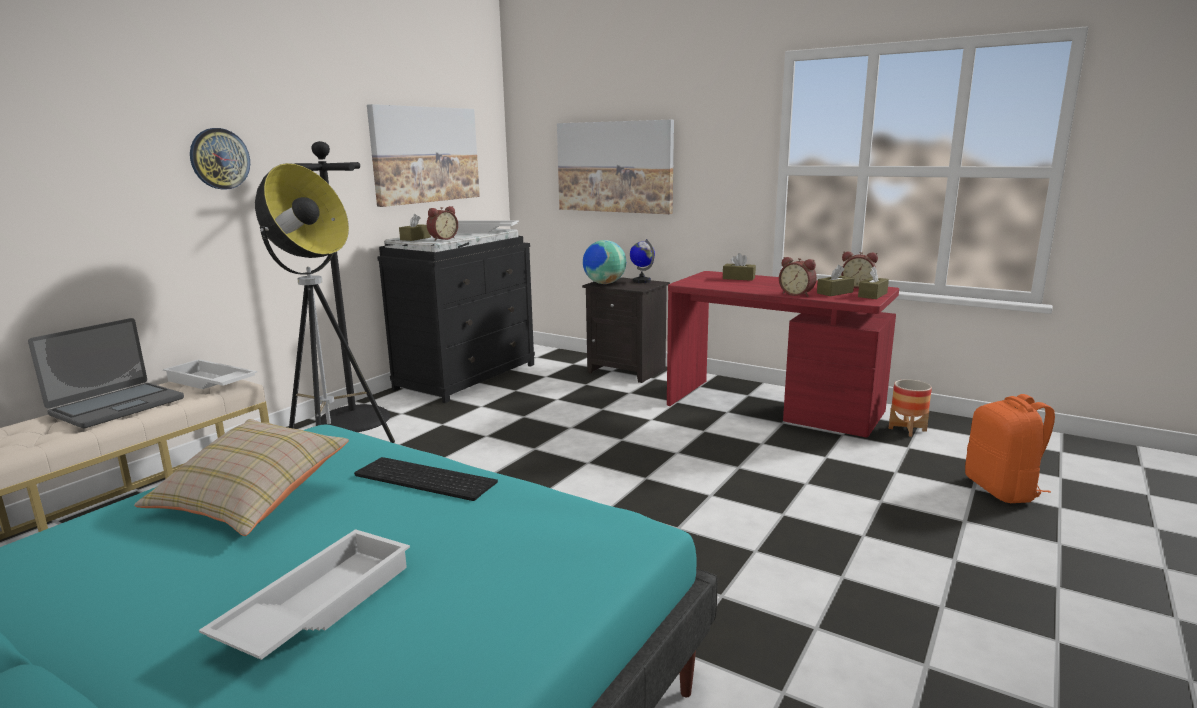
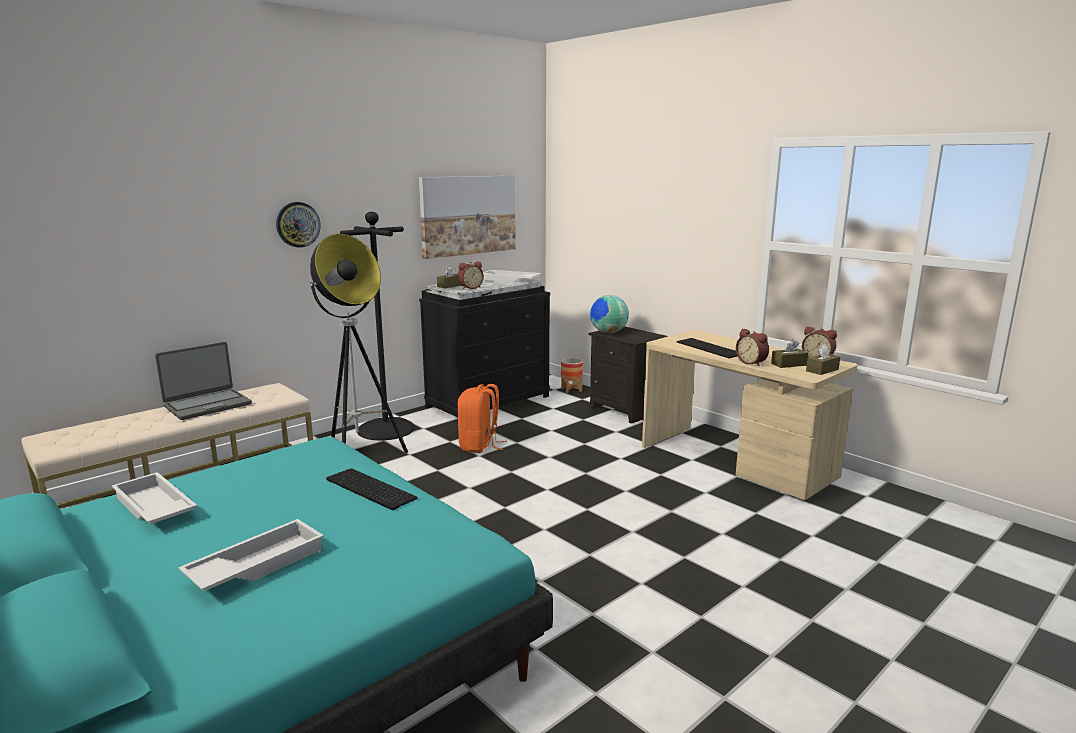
camera: 15 degrees right, 0 degrees up
(209, 382) = (273, 393): white tray -> white tray (153, 508)
(251, 499) = (255, 487): beige pillow -> none
(615, 167) = (629, 230): picture -> none
(641, 281) = (643, 333): globe -> none
(738, 278) = (715, 341): brown tissue box -> none
(741, 285) = (710, 348): none -> keyboard
(773, 408) = (736, 462): red desk -> beige desk
(907, 429) = (852, 498): planter -> planter (571, 389)
(1003, 490) = (905, 567): orange backpack -> orange backpack (479, 446)

